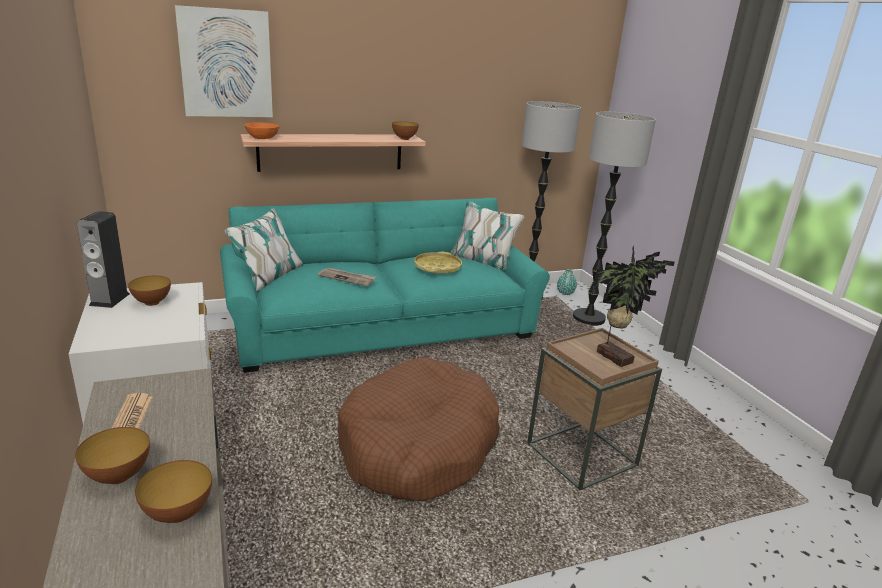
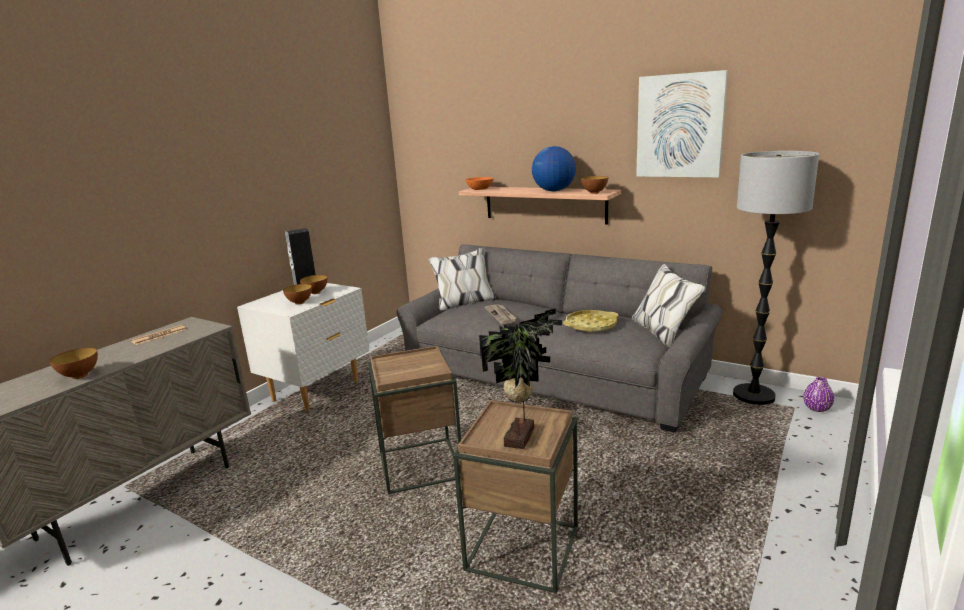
camera: 55 degrees right, 5 degrees down
(118, 476) = (106, 354): bowl -> bowl (299, 302)
(226, 63) = (467, 130): picture -> picture (680, 126)
(358, 138) = (553, 191): none -> globe
(383, 326) = (553, 374): turquoise sofa -> grey sofa
(418, 446) = (420, 465): brown dog bed -> brown side table
(565, 293) = (817, 408): turquoise vase -> purple vase
(589, 318) = (796, 444): floor lamp -> none

